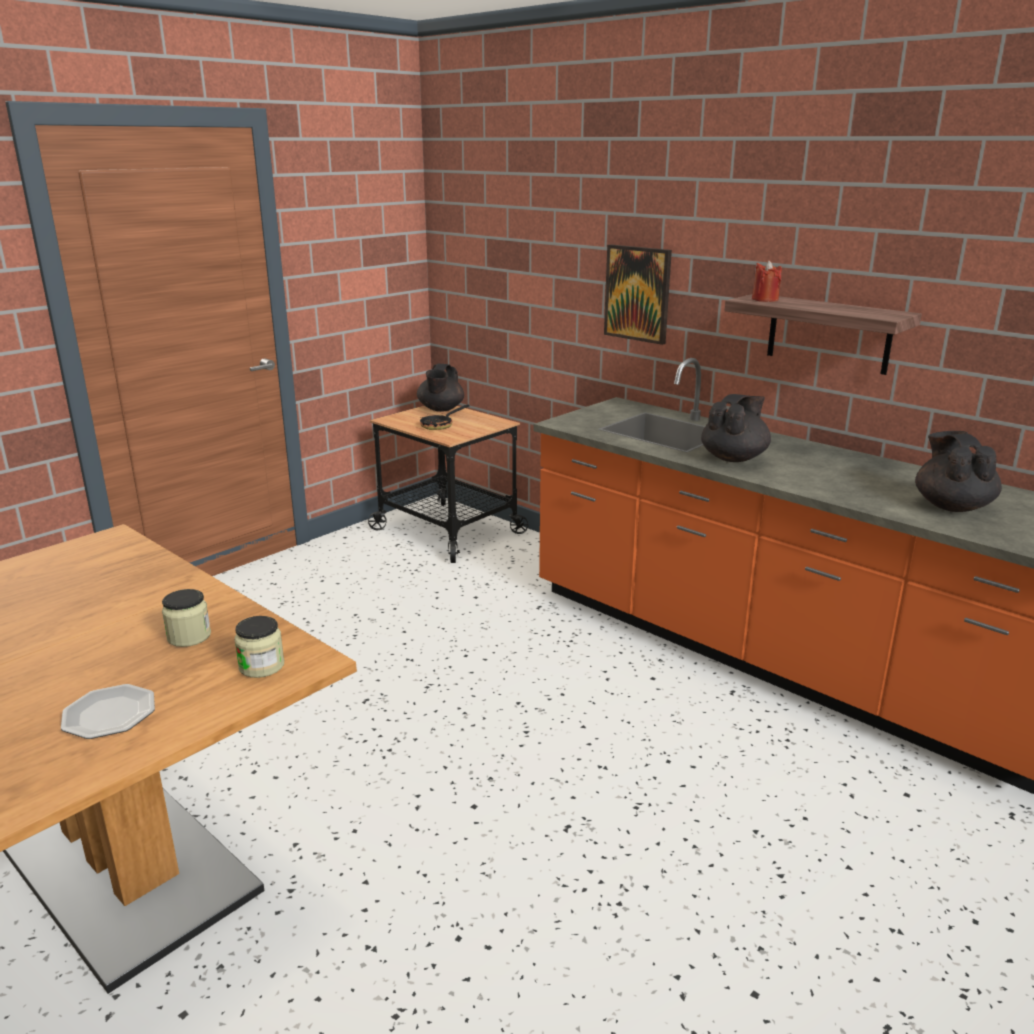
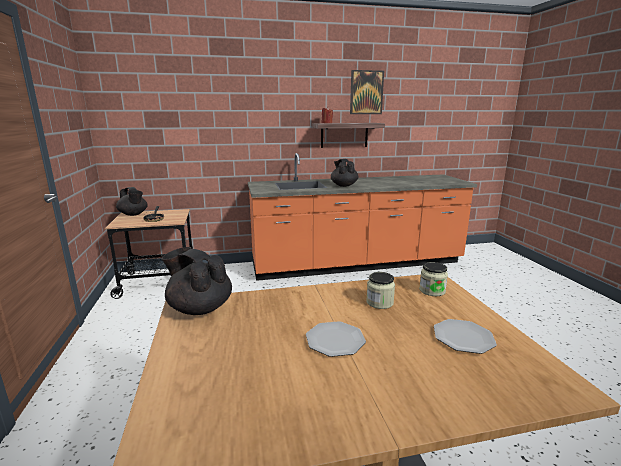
camera: 55 degrees left, 5 degrees down
(65, 635) = (335, 341): none -> plate
(638, 293) = (253, 130): picture -> picture (366, 92)
(951, 506) = (417, 181): black teapot -> black teapot (200, 308)

